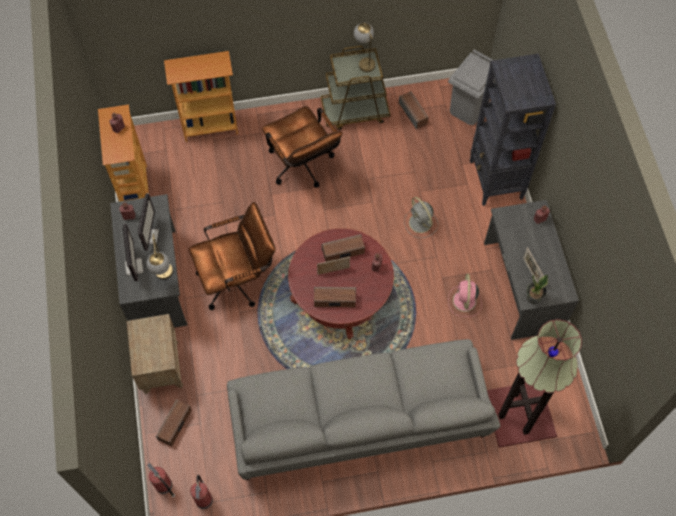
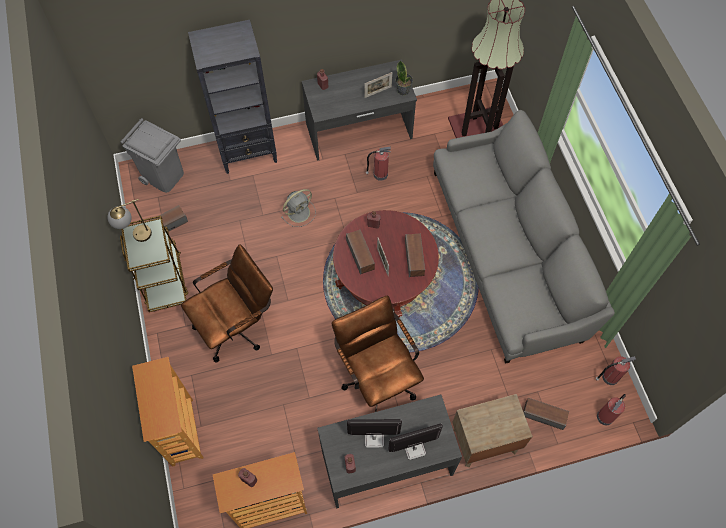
camera: 95 degrees left, 0 degrees up
(164, 277) = (423, 412): table lamp -> none
(464, 301) = (379, 174): pink fan -> fire extinguisher

